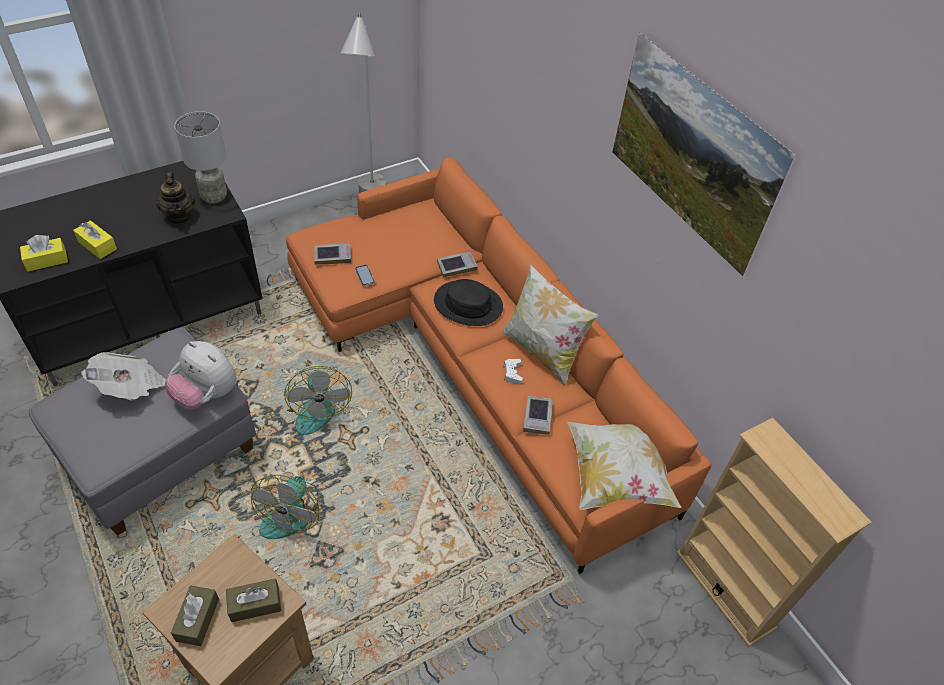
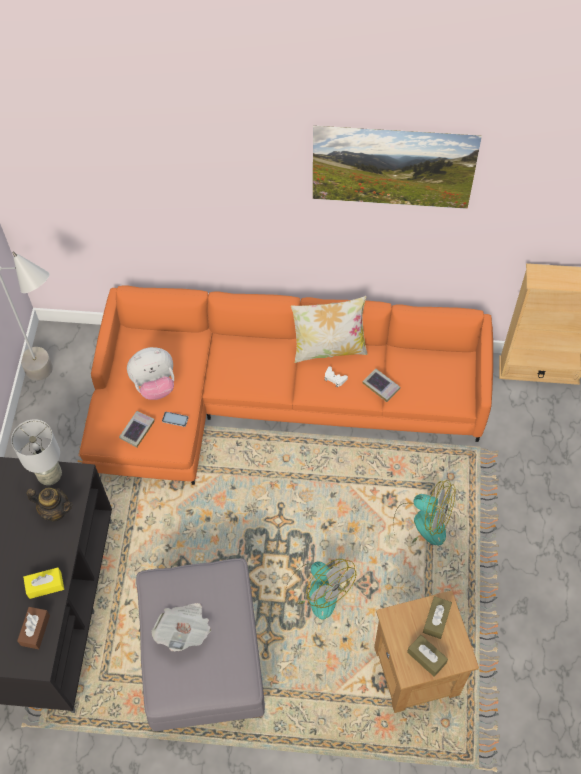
camera: 50 degrees left, 10 degrees up
(46, 260) = (35, 630): yellow tissue box -> brown tissue box
(206, 395) = (226, 582): plush toy -> plush toy (155, 385)
(314, 408) = (236, 529): fan -> fan (421, 523)
(456, 266) = (210, 353): book -> none
(468, 304) = (252, 368): black hat -> none
(617, 477) = (455, 371): pillow -> none

